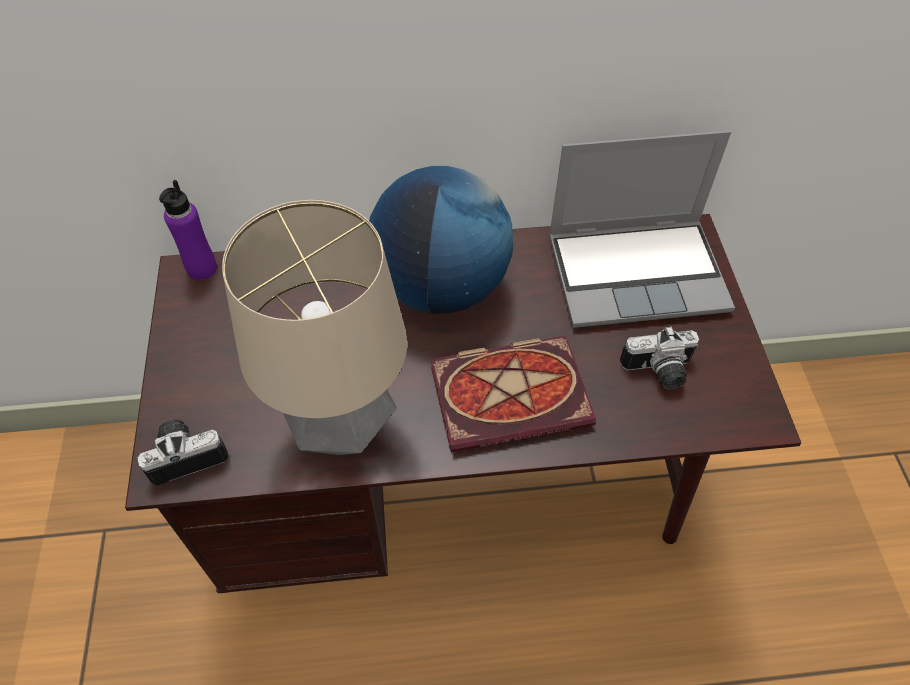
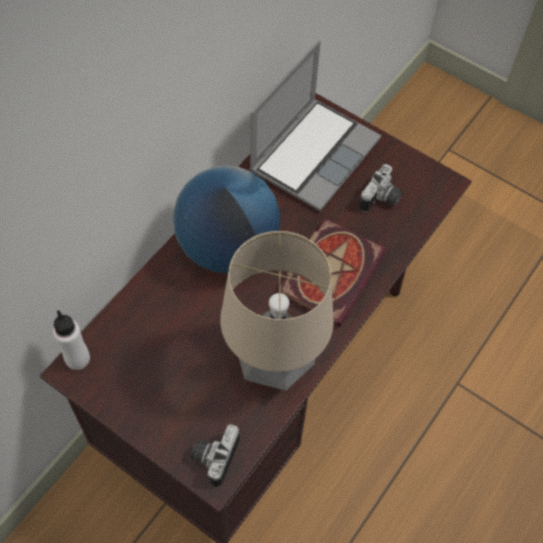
camera: 50 degrees left, 5 degrees up
(201, 268) = (77, 359): purple bottle -> white bottle

